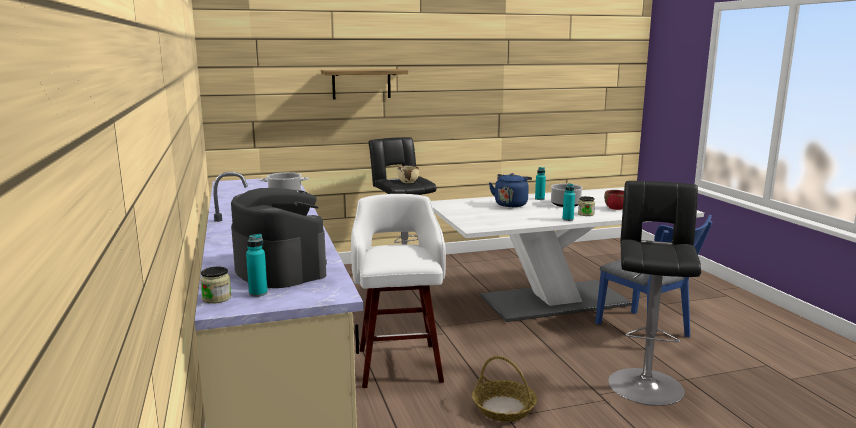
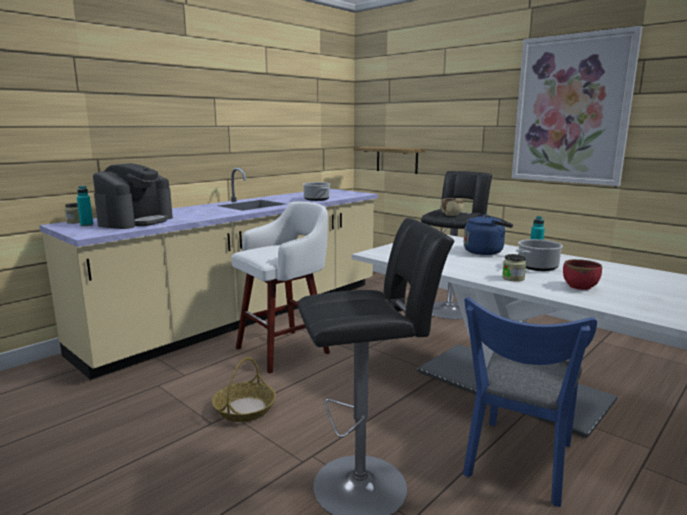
camera: 60 degrees right, 0 degrees up
(361, 84) = (463, 117): shelf -> shelf (397, 160)
(462, 77) = (571, 110): none -> picture
(568, 219) = (472, 274): turquoise bottle -> none

